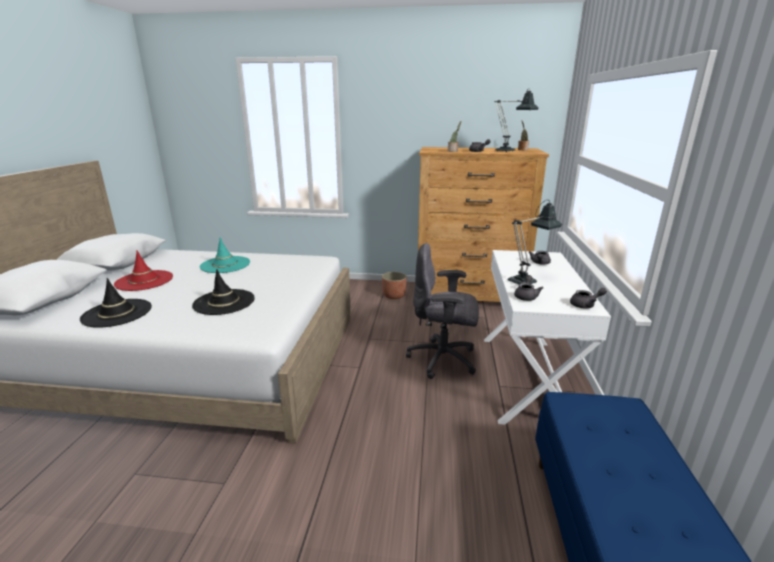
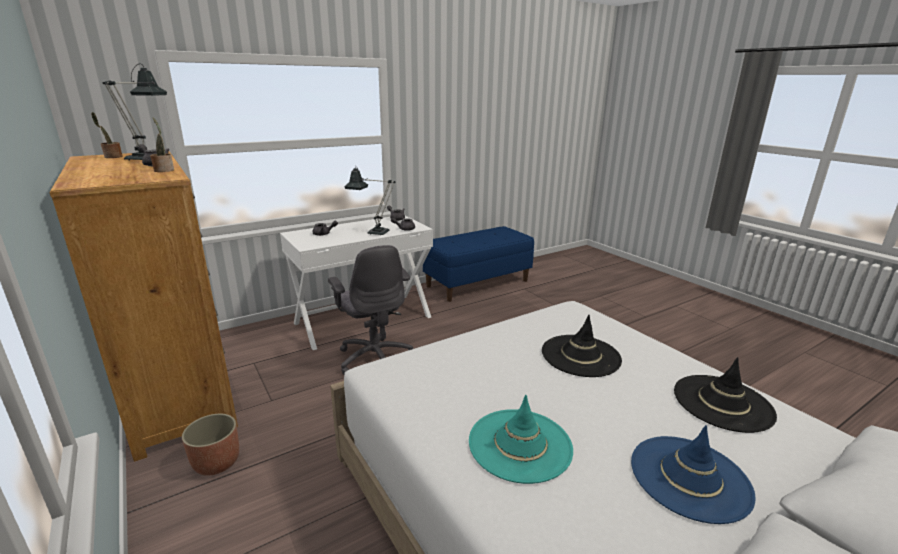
camera: 130 degrees left, 0 degrees up
(144, 281) = (689, 477): red hat -> blue hat

